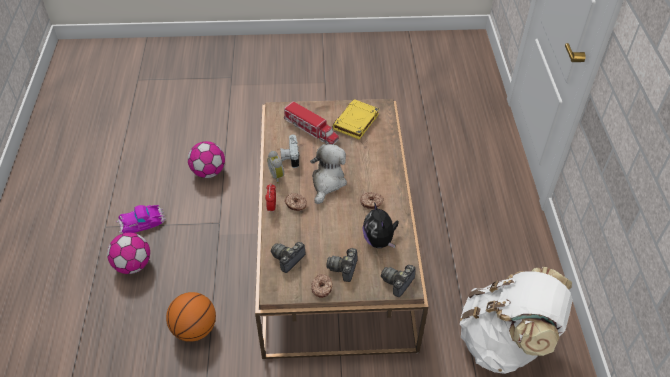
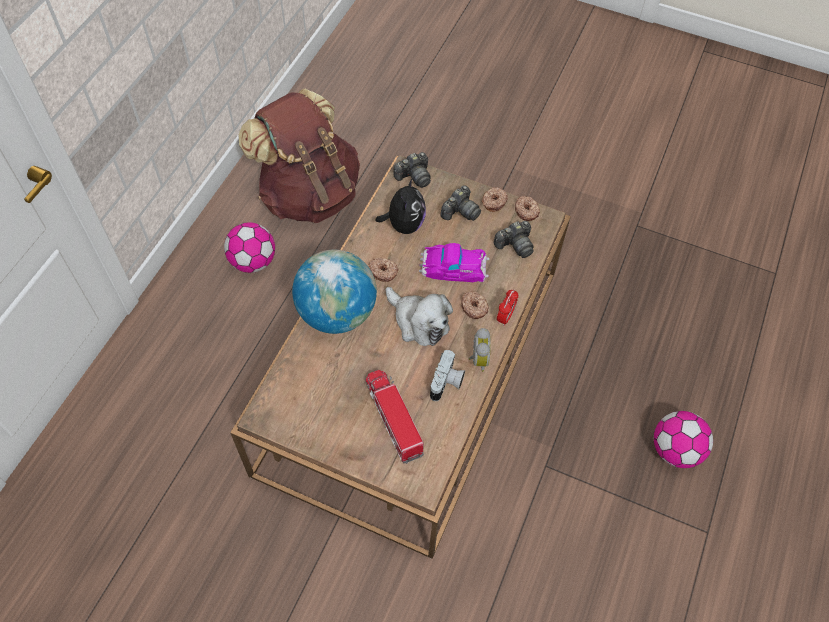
camera: 155 degrees left, 10 degrees up
(141, 221) = (654, 517): toy car -> toy car (454, 266)
(194, 329) = (616, 335): basketball -> none
(208, 172) = (533, 569): football -> football (253, 261)
(291, 291) = (526, 211): none -> donut
(327, 182) = (418, 322): plush toy -> plush toy turned 90 degrees counterclockwise
(356, 122) = (321, 403): yellow book -> none
(382, 167) = (337, 313): none -> globe
(504, 342) = (309, 194): white backpack -> brown backpack

